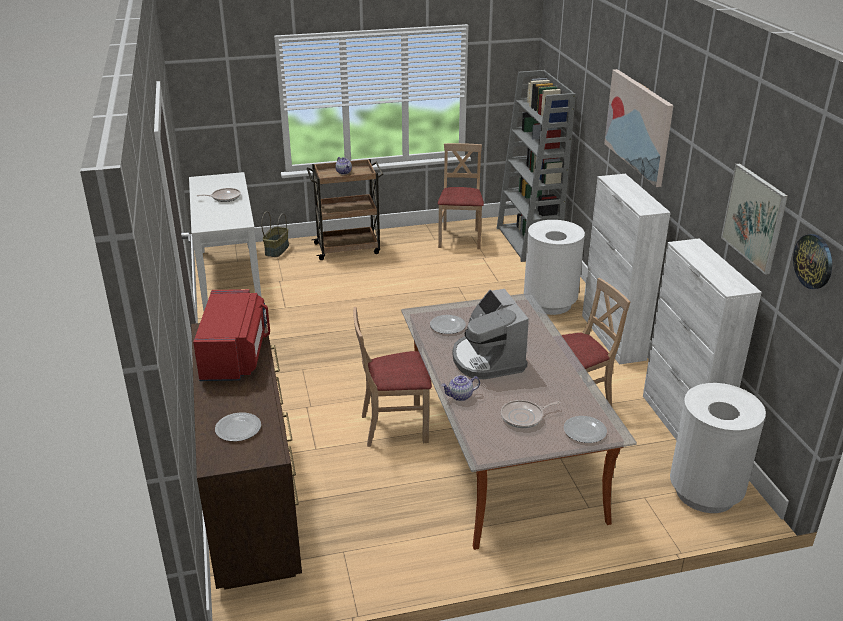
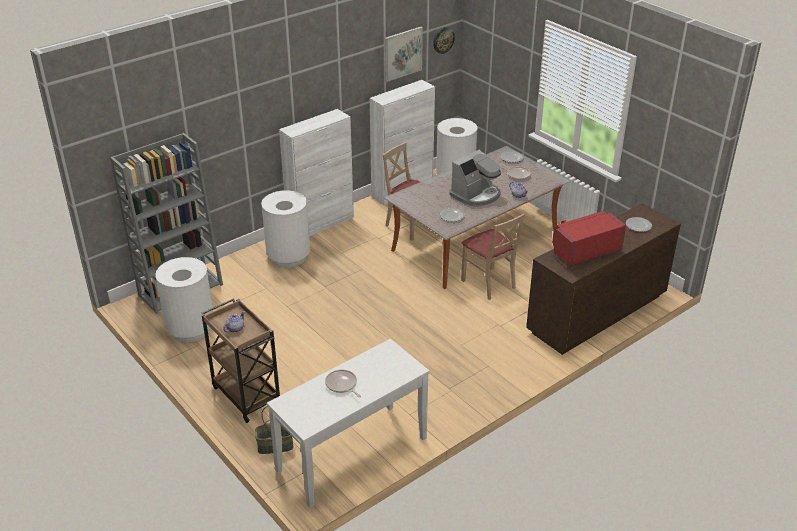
camera: 115 degrees left, 5 degrees up
(460, 239) = (190, 329): beige chair -> white trash can
(639, 125) = (282, 89): picture -> none

